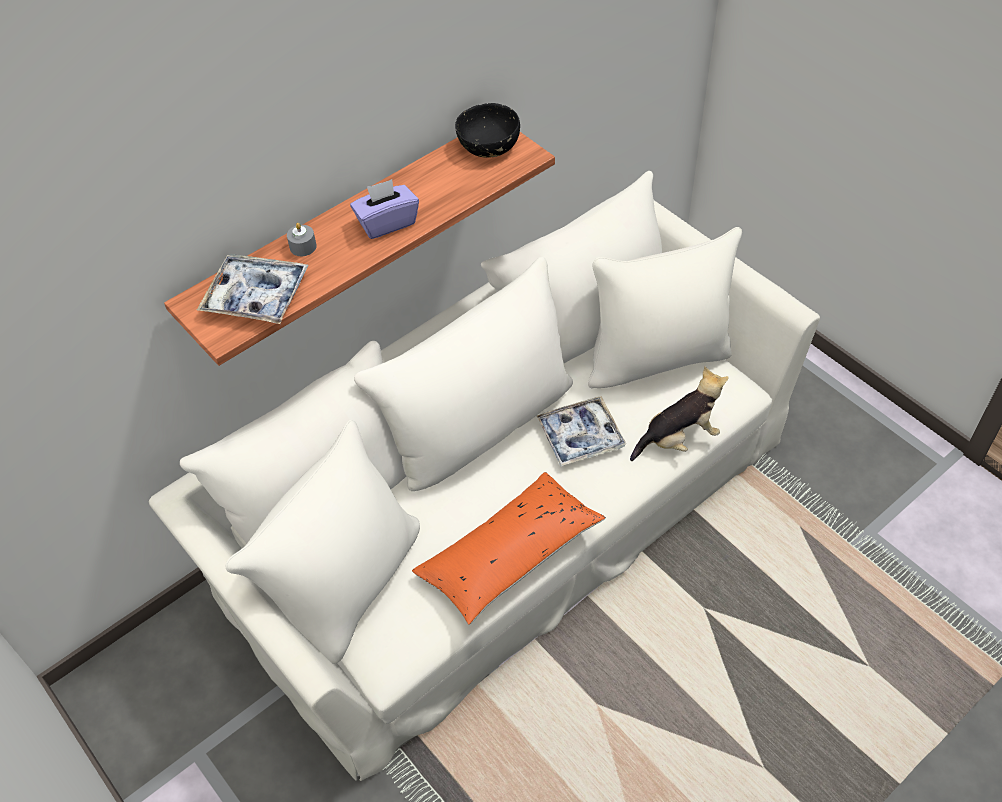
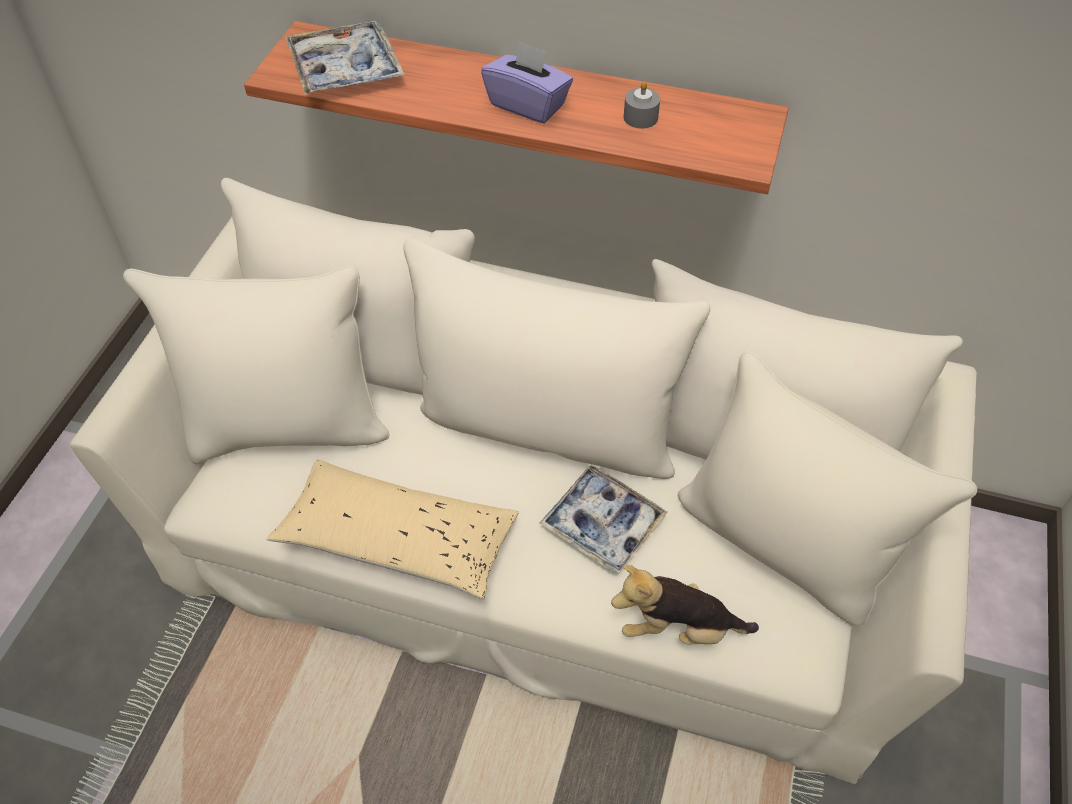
camera: 55 degrees right, 0 degrees up
(303, 246) = (440, 66): grey candle -> grey candle (640, 117)
(488, 145) = (728, 122): black bowl -> none
(509, 555) = (398, 539): orange pillow -> beige pillow
(678, 438) = (677, 628): plush toy -> plush toy turned 150 degrees clockwise

